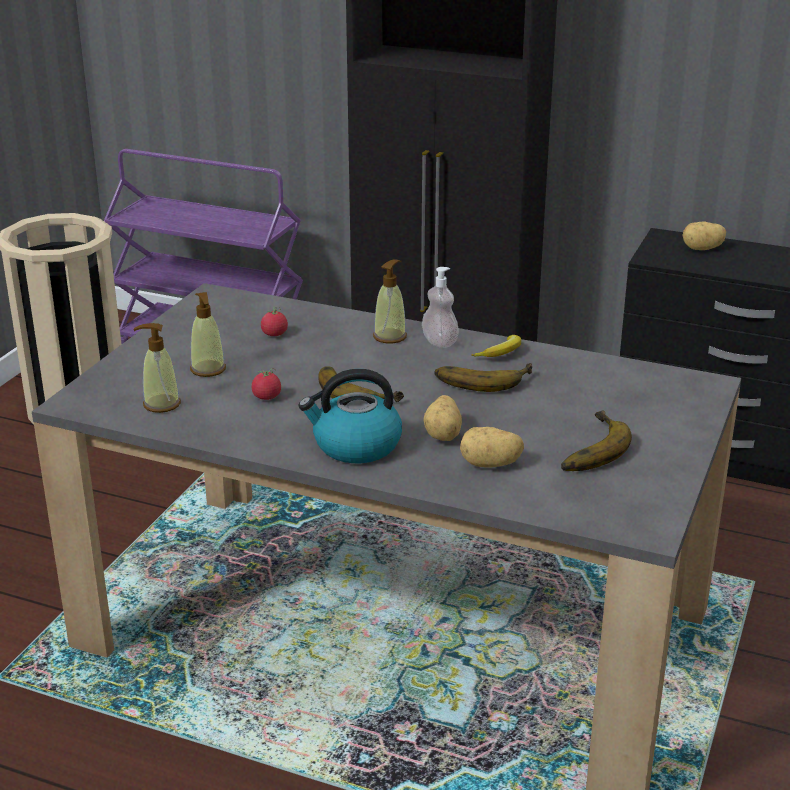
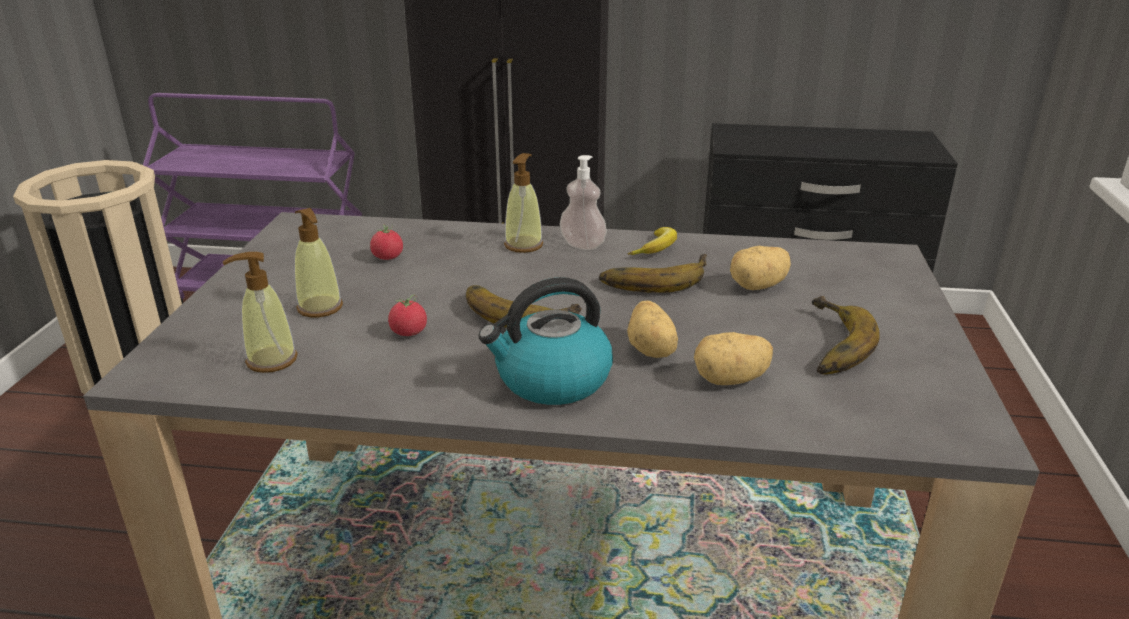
camera: 15 degrees left, 0 degrees up
(702, 249) = (772, 136): potato -> potato (758, 286)

